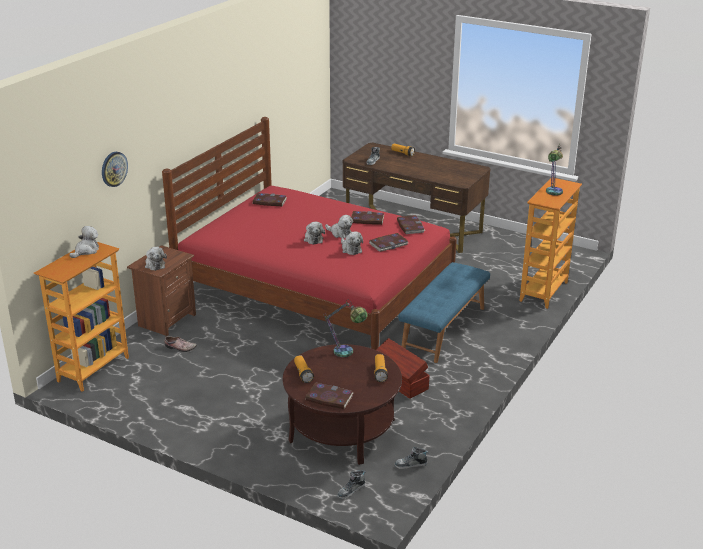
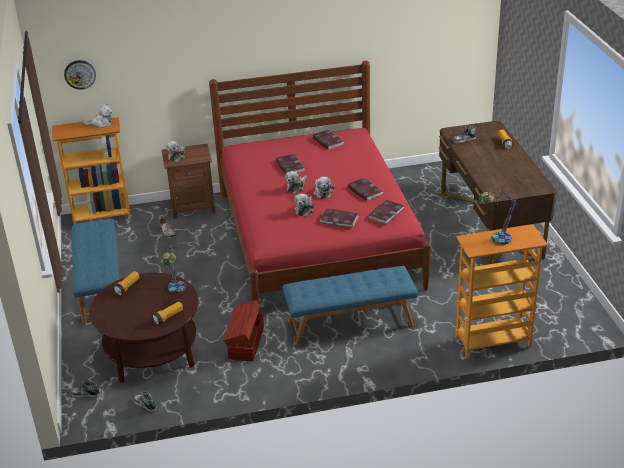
camera: 50 degrees right, 5 degrees up
(114, 169) = (152, 65): wall clock -> wall clock (80, 74)
(203, 416) = (100, 287): none -> blue bench
(329, 398) = (109, 314): book -> book (289, 166)

